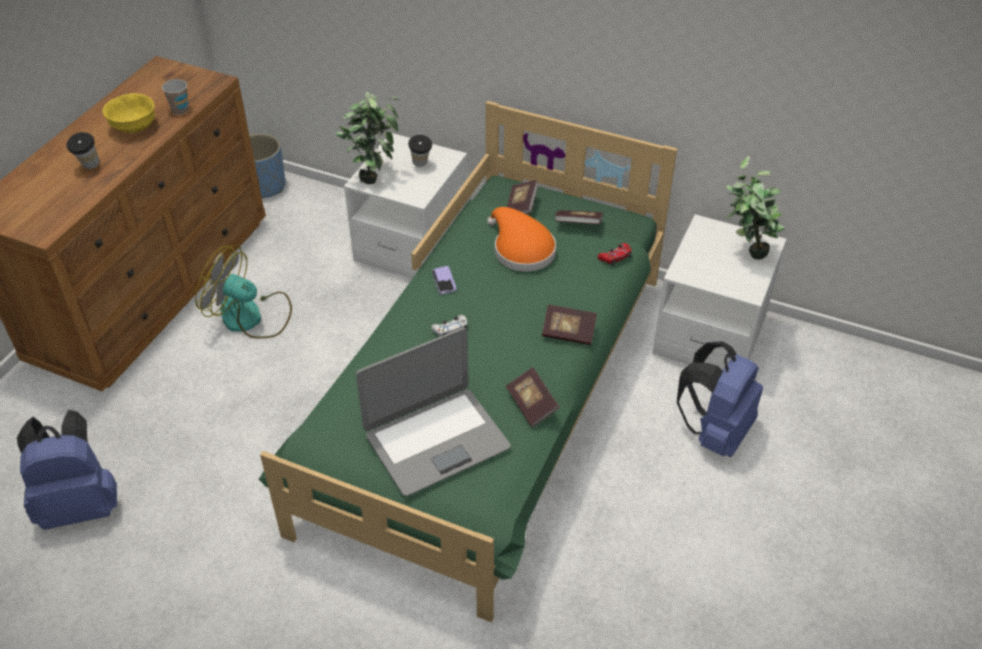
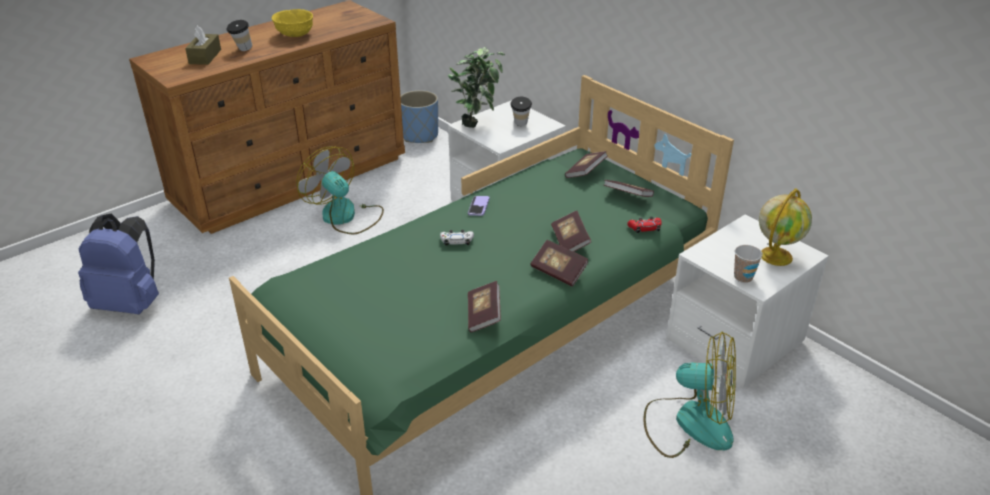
camera: 25 degrees right, 10 degrees down
(51, 189) = (205, 56): none -> brown tissue box
(180, 110) = (336, 31): cup -> cup (743, 277)
(436, 440) = (380, 316): laptop -> none
(520, 249) = (562, 201): orange hat -> none
(557, 295) = (570, 241): none -> book
(715, 432) = (689, 423): blue backpack -> fan
(745, 253) = (776, 255): potted plant -> globe

